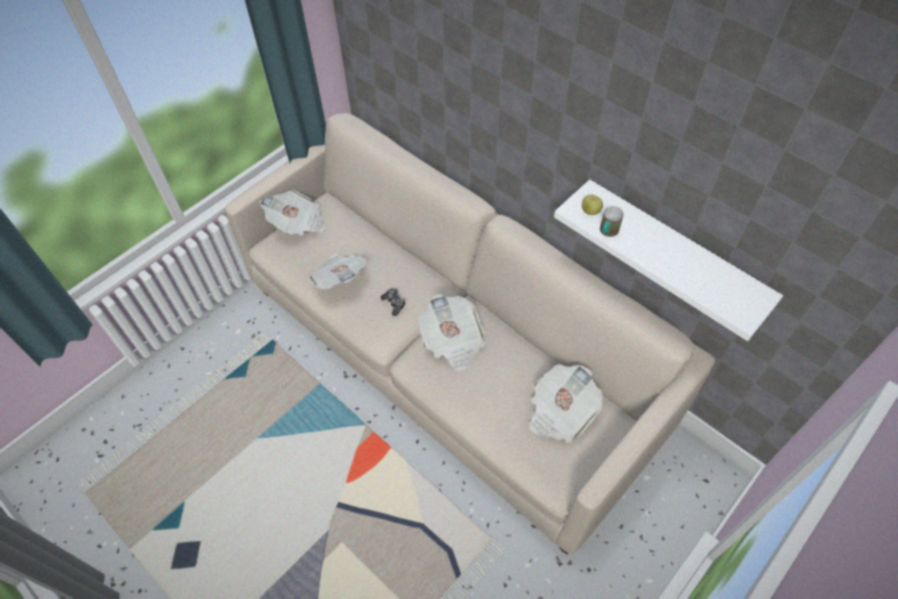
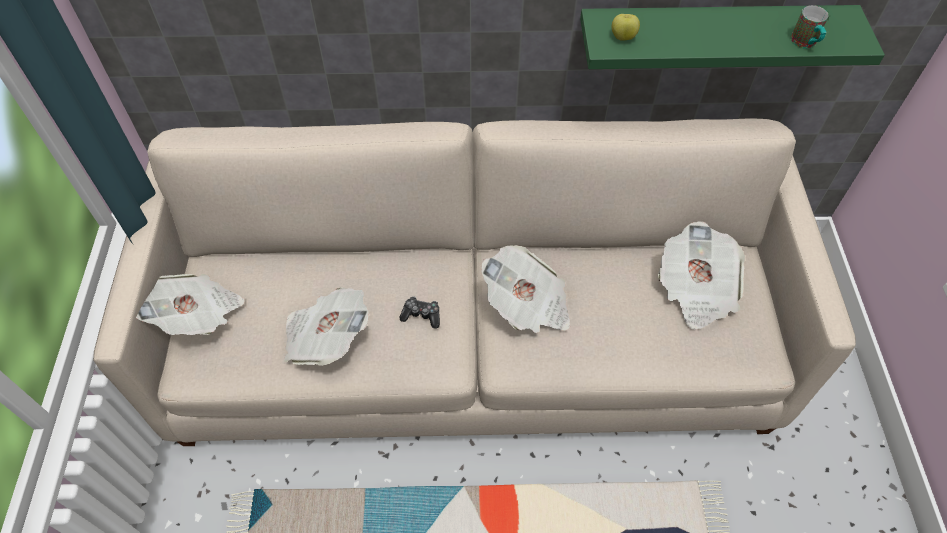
camera: 45 degrees left, 0 degrees up
(607, 232) = (663, 47): mug -> mug (805, 44)
(673, 252) = (711, 37): white shelf -> green shelf

